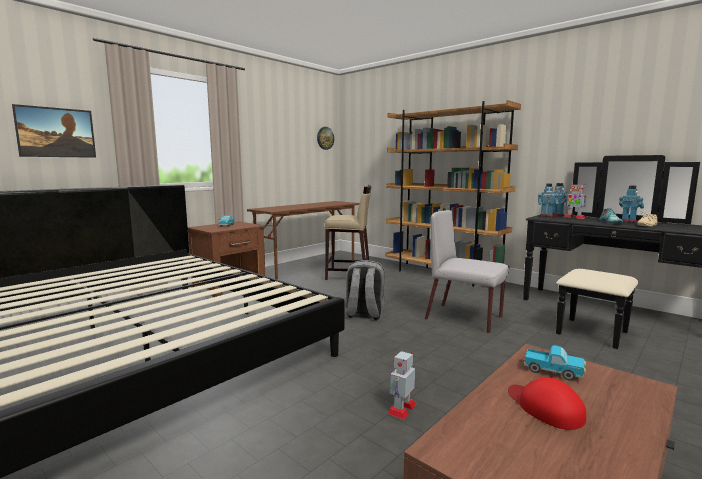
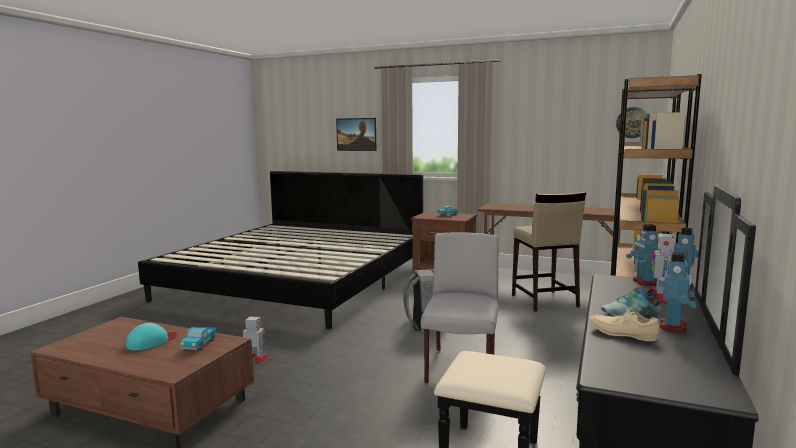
camera: 70 degrees right, 0 degrees up
(545, 407) = (151, 341): red cap -> turquoise cap

